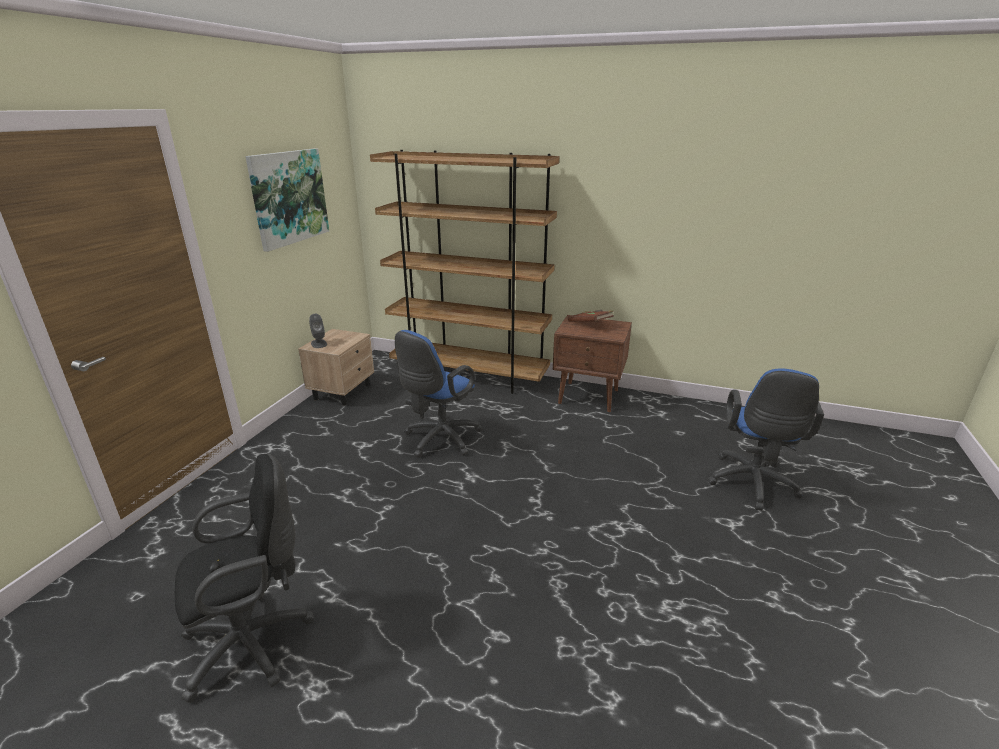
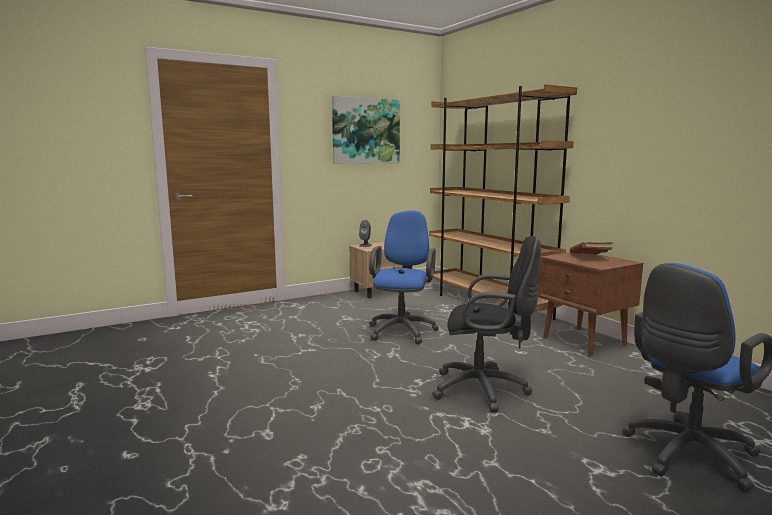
camera: 40 degrees right, 15 degrees down
(254, 642) = (153, 375): black office chair -> black office chair (485, 390)
(439, 440) = (402, 330): blue office chair -> blue office chair turned 120 degrees clockwise

